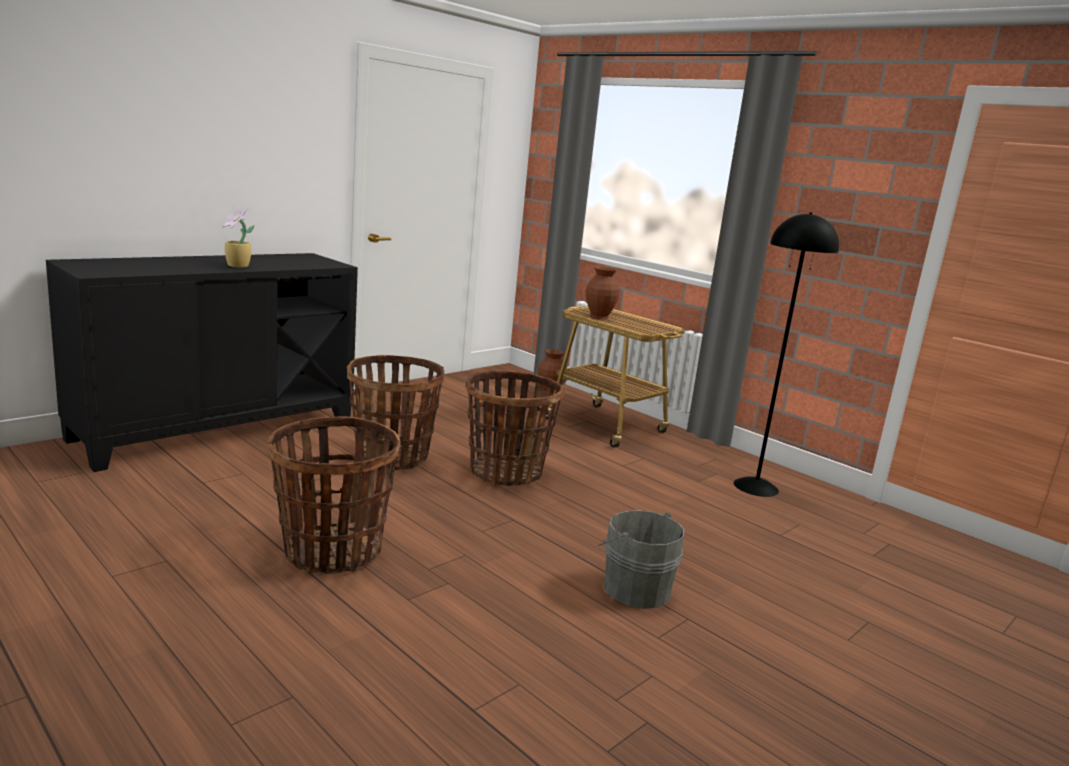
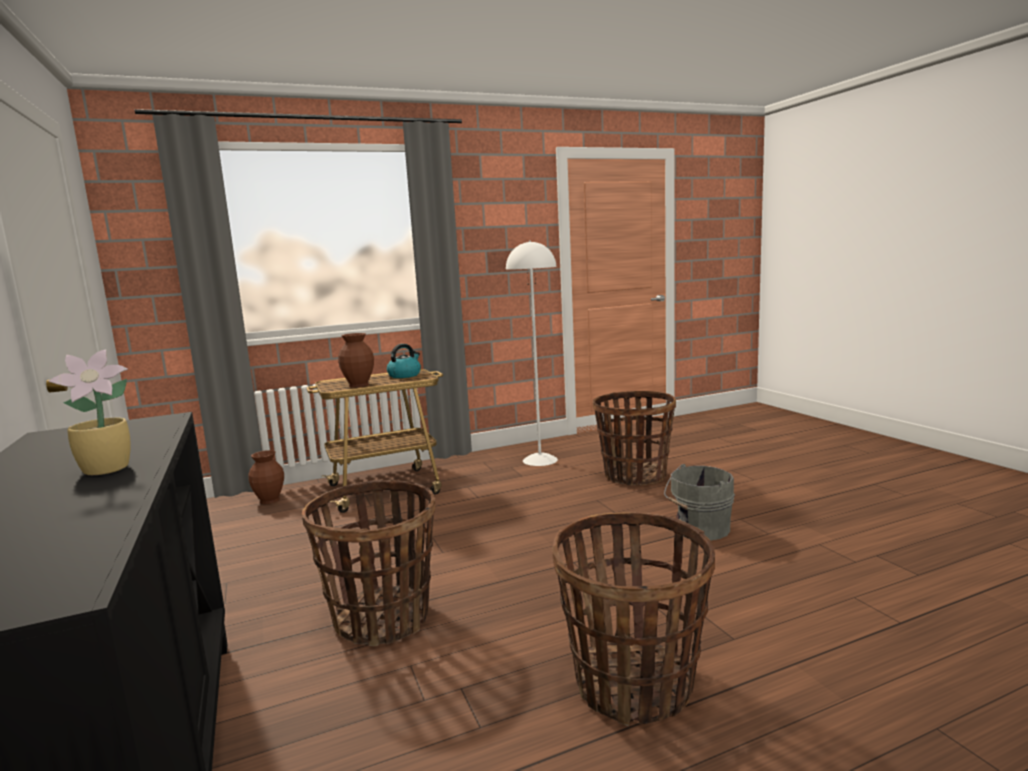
camera: 65 degrees left, 5 degrees down
(506, 473) = (467, 552): basket -> basket (634, 476)
(651, 326) = (405, 375): none -> kettle
(755, 487) = (540, 460): black floor lamp -> white floor lamp

